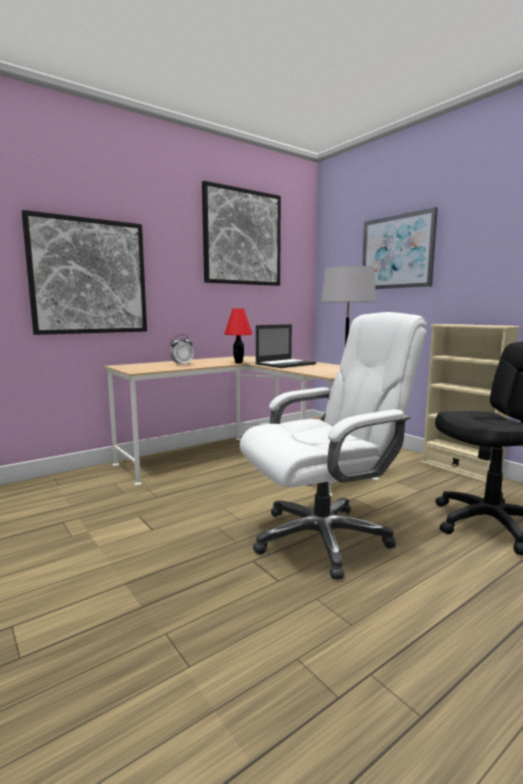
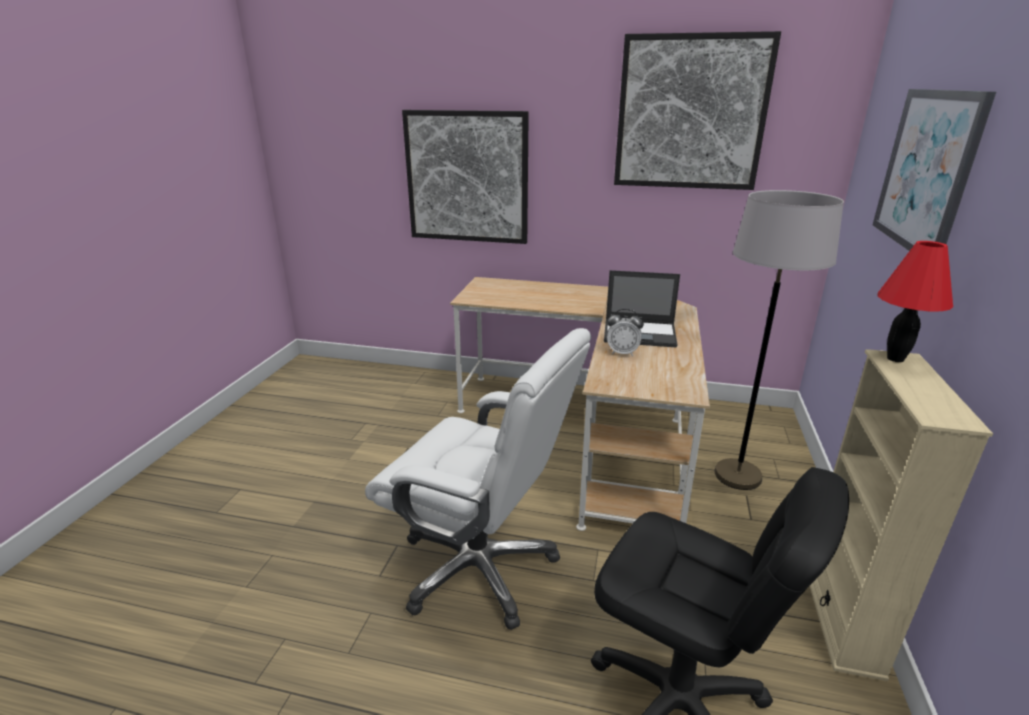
camera: 50 degrees right, 15 degrees up
(182, 365) = (535, 297): alarm clock -> alarm clock (622, 353)
(238, 363) = (598, 311): red table lamp -> red table lamp (894, 359)

